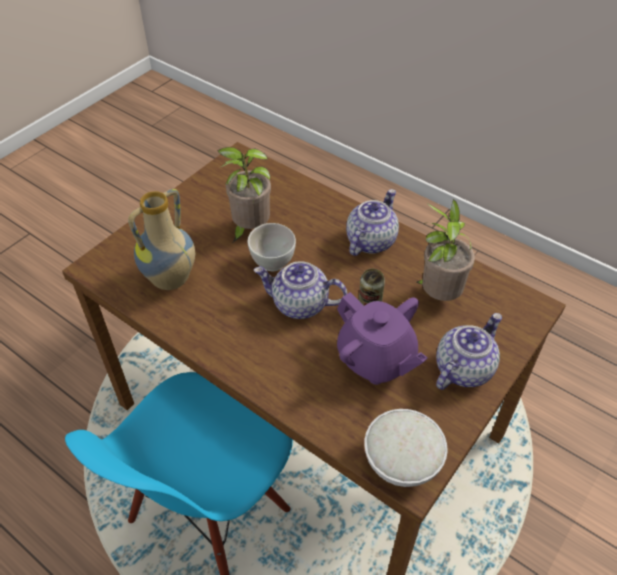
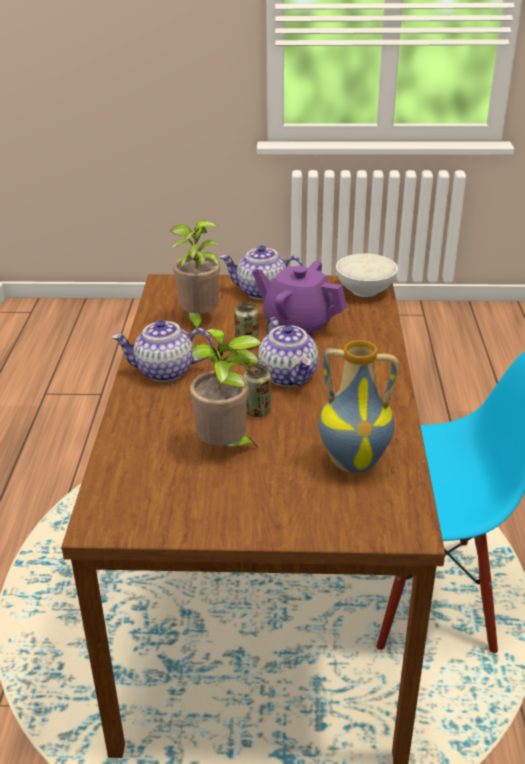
camera: 125 degrees left, 15 degrees down
(272, 263) = (257, 411): white bowl -> can
(376, 359) = (298, 324): purple teapot -> purple teapot turned 75 degrees counterclockwise

